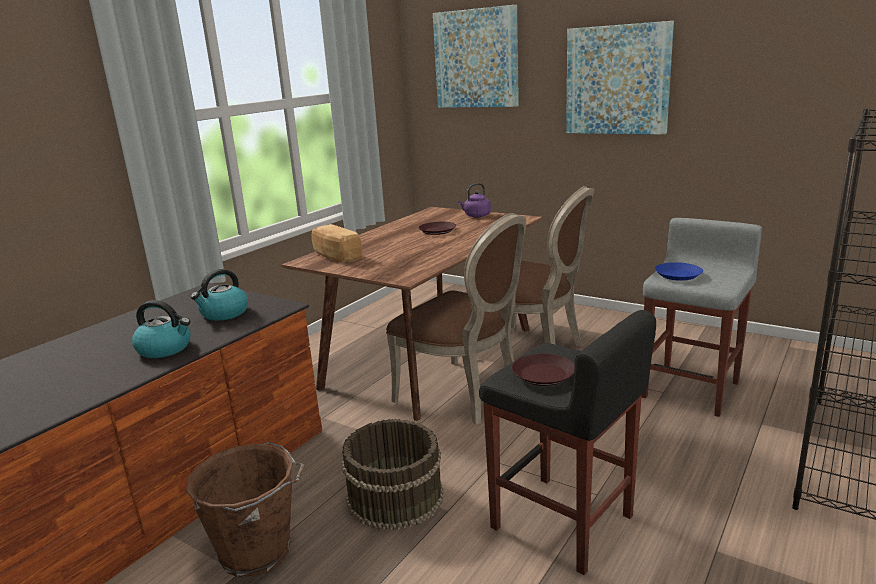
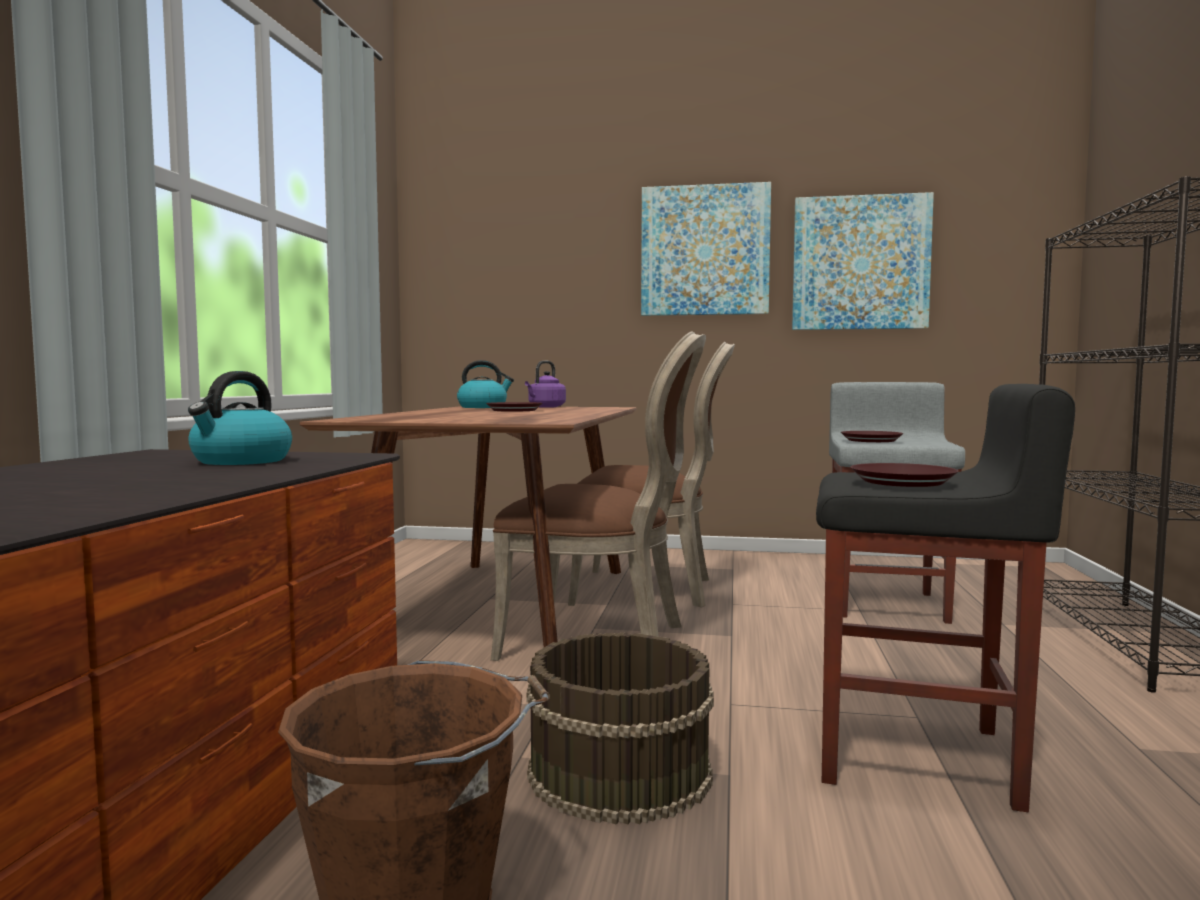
camera: 25 degrees left, 15 degrees down
(165, 349) = (162, 482): kettle -> kettle (483, 407)
(336, 256) = (391, 418): bread -> none
(476, 59) = (512, 223): picture -> picture (860, 263)
(678, 275) = (872, 440): blue plate -> brown plate

